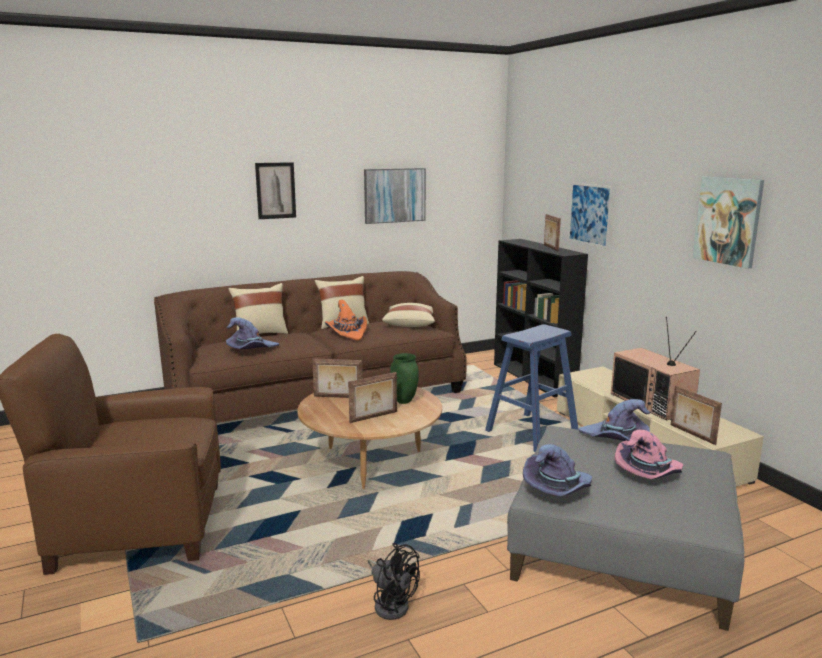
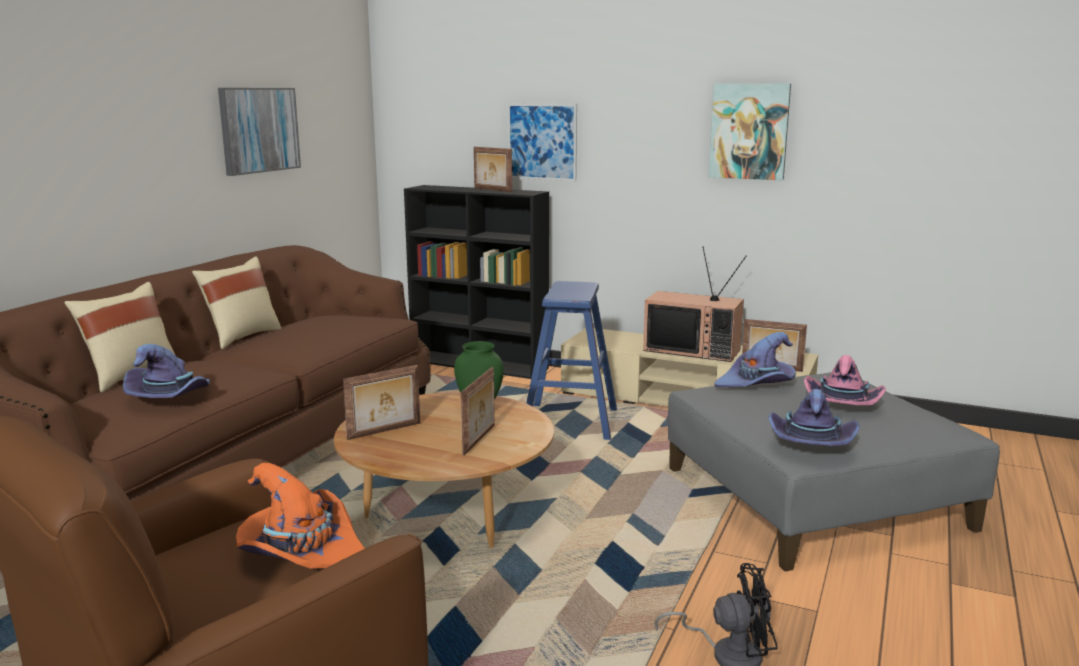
camera: 40 degrees left, 0 degrees up
(275, 190) = (96, 122): picture -> none
(347, 333) = (282, 345): orange hat -> orange hat (302, 552)
(410, 324) = (345, 318): beige pillow -> none

